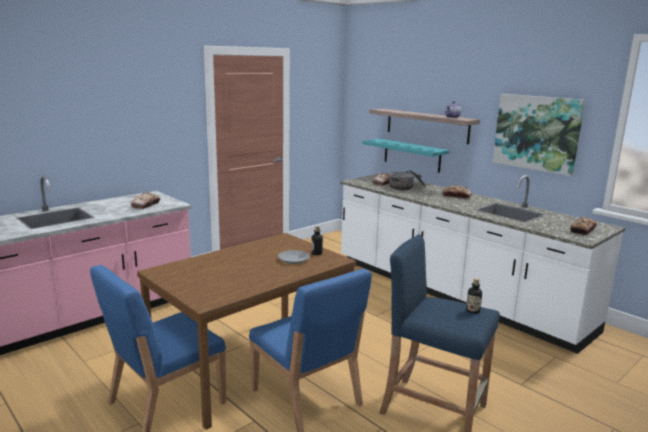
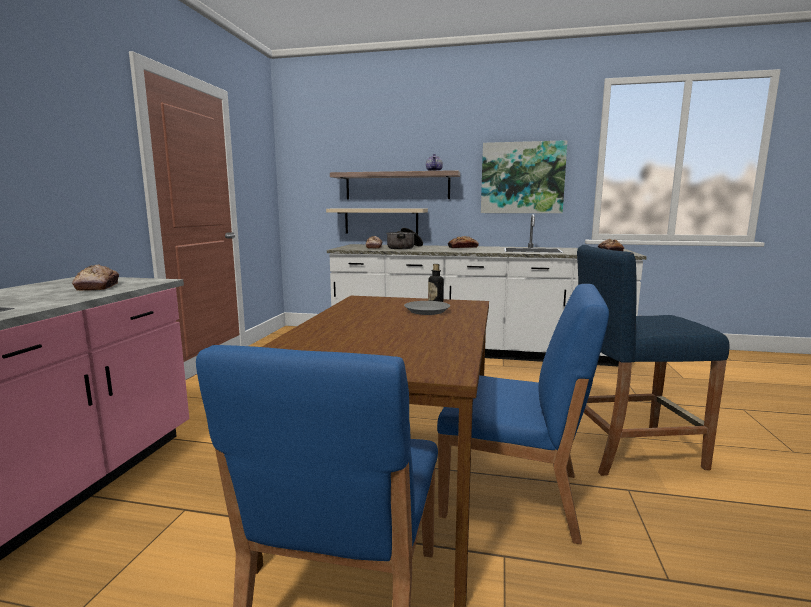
camera: 35 degrees left, 5 degrees down
(412, 155) = (381, 221): turquoise shelf -> beige shelf
(472, 311) = (666, 317): bottle -> none

